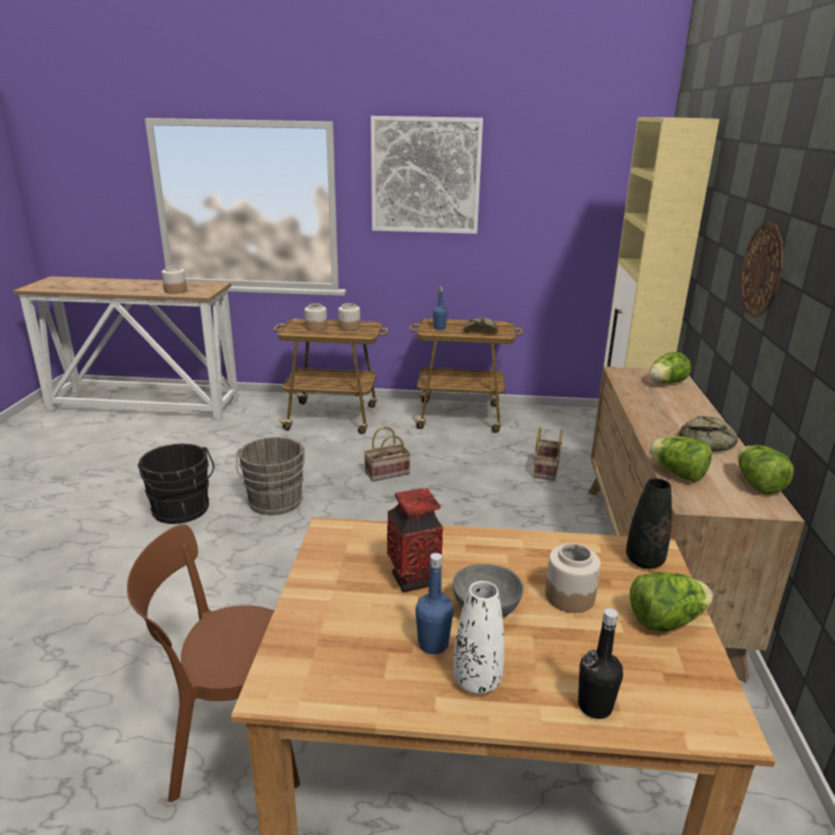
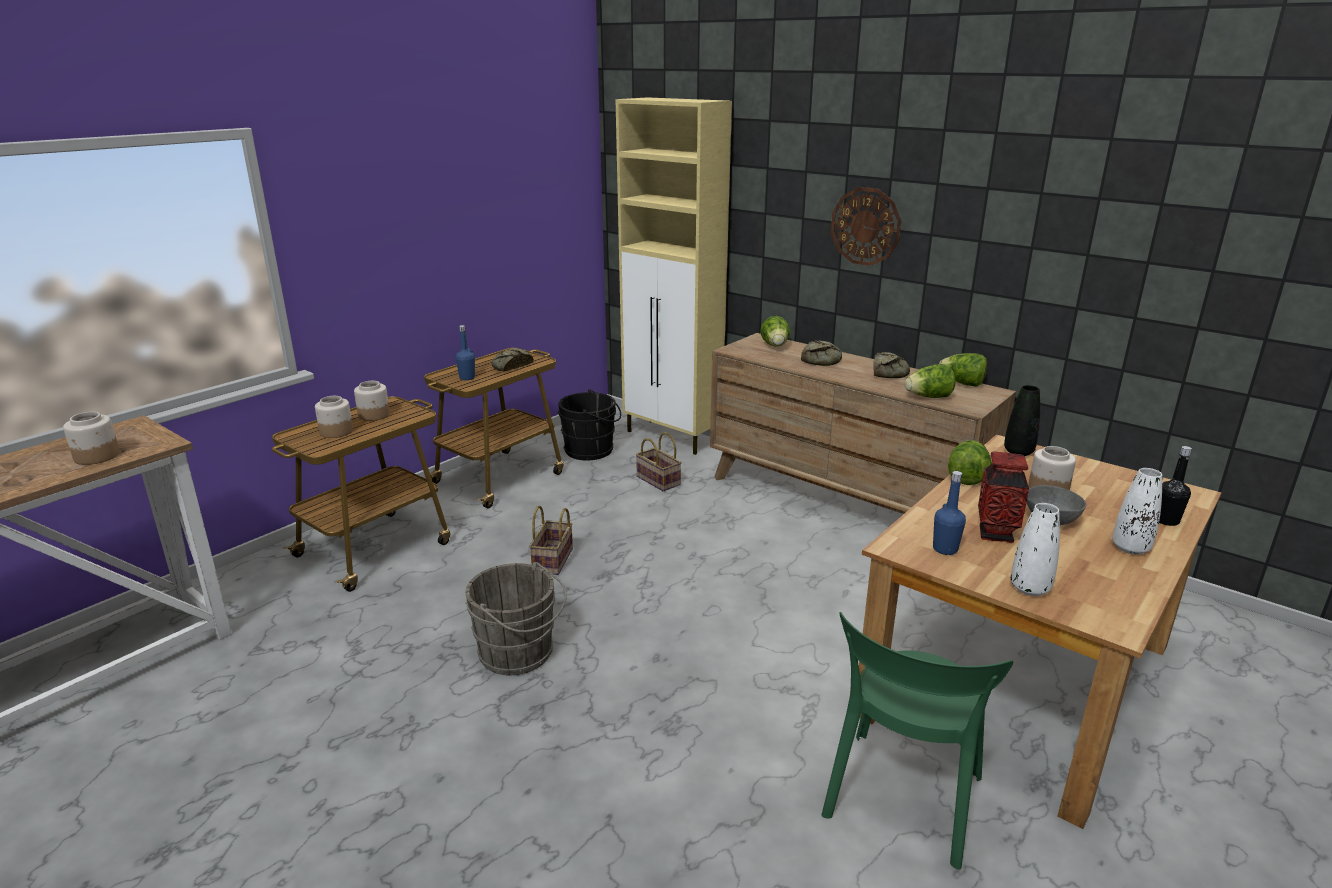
camera: 55 degrees left, 0 degrees up
(182, 511) = (444, 735): black bucket -> black bucket (592, 450)
(233, 739) = (901, 802): brown chair -> green chair
(313, 619) = (1029, 588): none -> white vase
(425, 176) = (385, 189): picture -> none
(433, 644) = (1083, 551): blue bottle -> blue bottle (945, 549)
(665, 620) = (1089, 471): lettuce -> lettuce (966, 477)
(675, 407) = (822, 360): none -> bread

